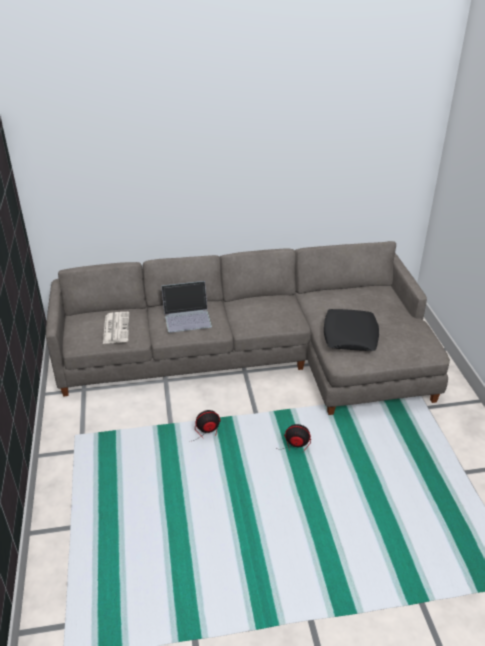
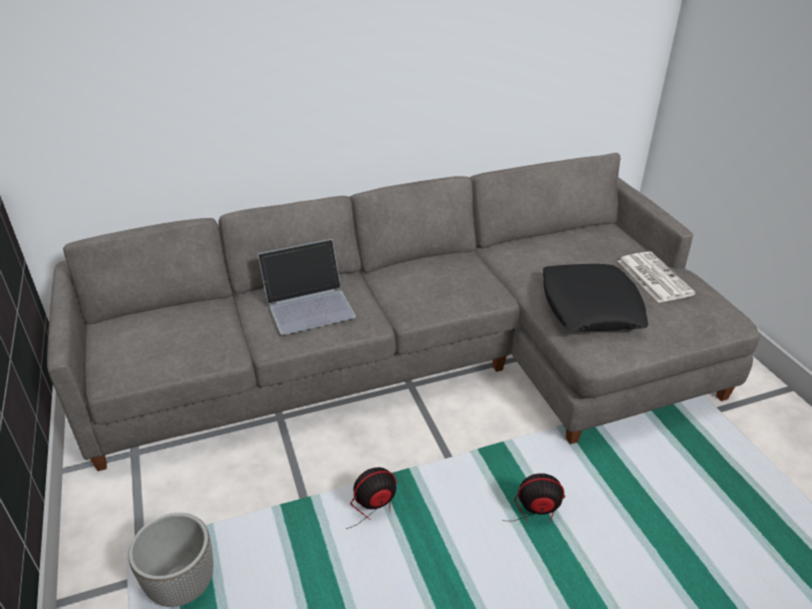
camera: 10 degrees left, 0 degrees up
(100, 456) = (181, 585): none -> planter
(116, 328) = (183, 337): newspaper -> newspaper (653, 277)

